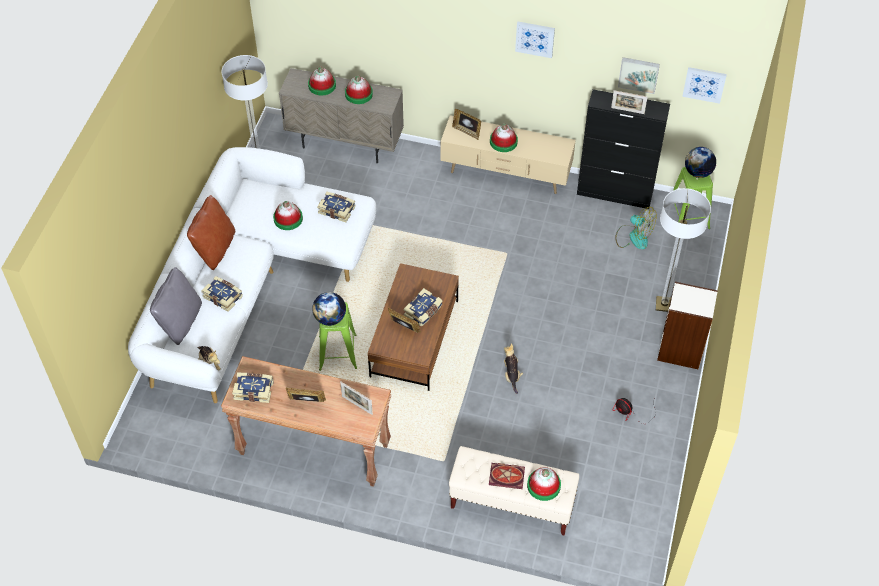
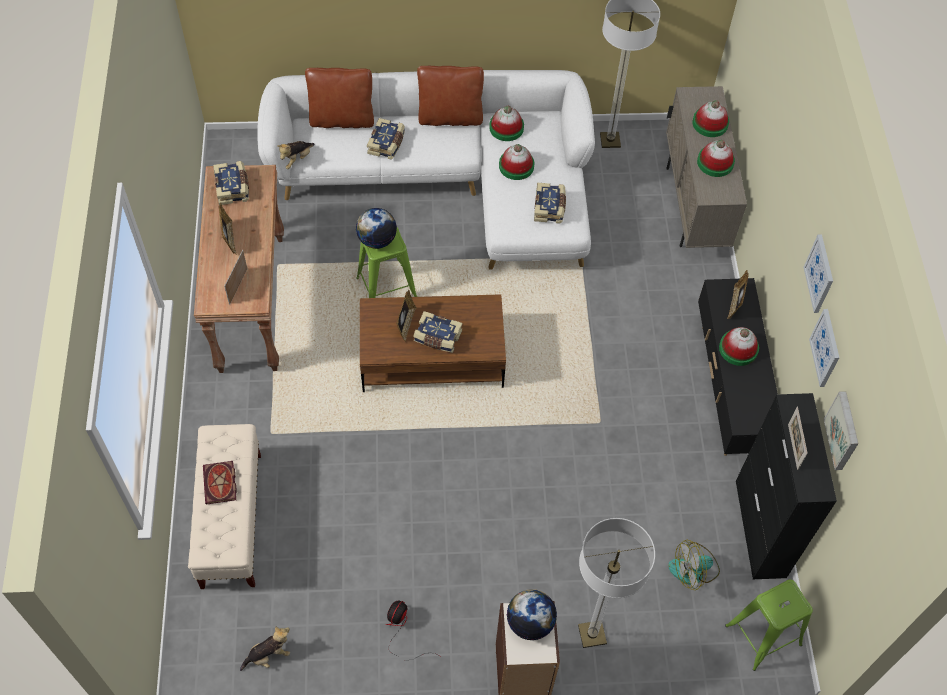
camera: 70 degrees right, 5 degrees up
(180, 322) = (342, 119): grey pillow -> brown pillow
(506, 175) = (729, 389): beige tv stand -> black tv stand
(511, 375) = (414, 474): plush toy -> plush toy (269, 655)
(543, 485) = (217, 527): hat -> hat (506, 128)
(633, 236) = (694, 569): fan -> fan turned 60 degrees clockwise
(698, 172) = (793, 603): globe -> globe (530, 622)
(704, 84) = (867, 523): picture -> picture (825, 348)

